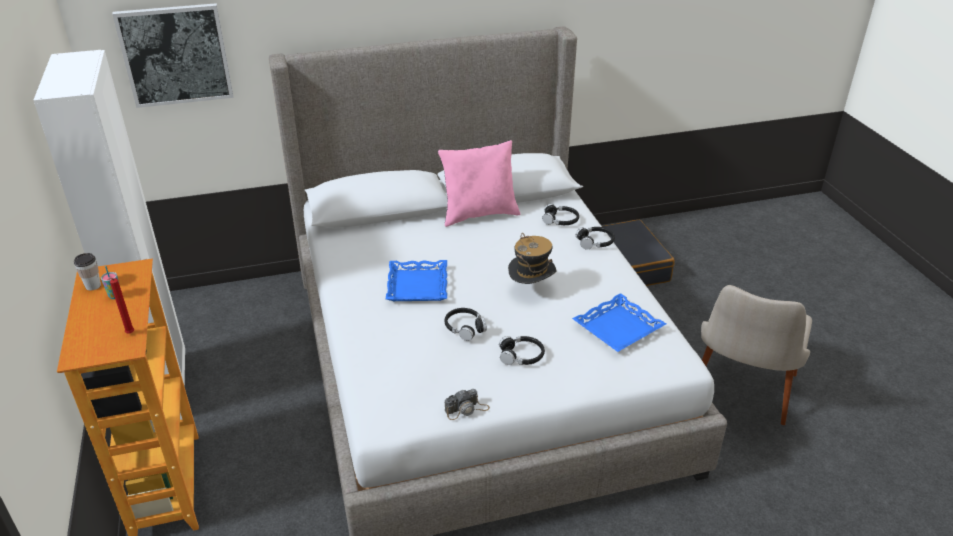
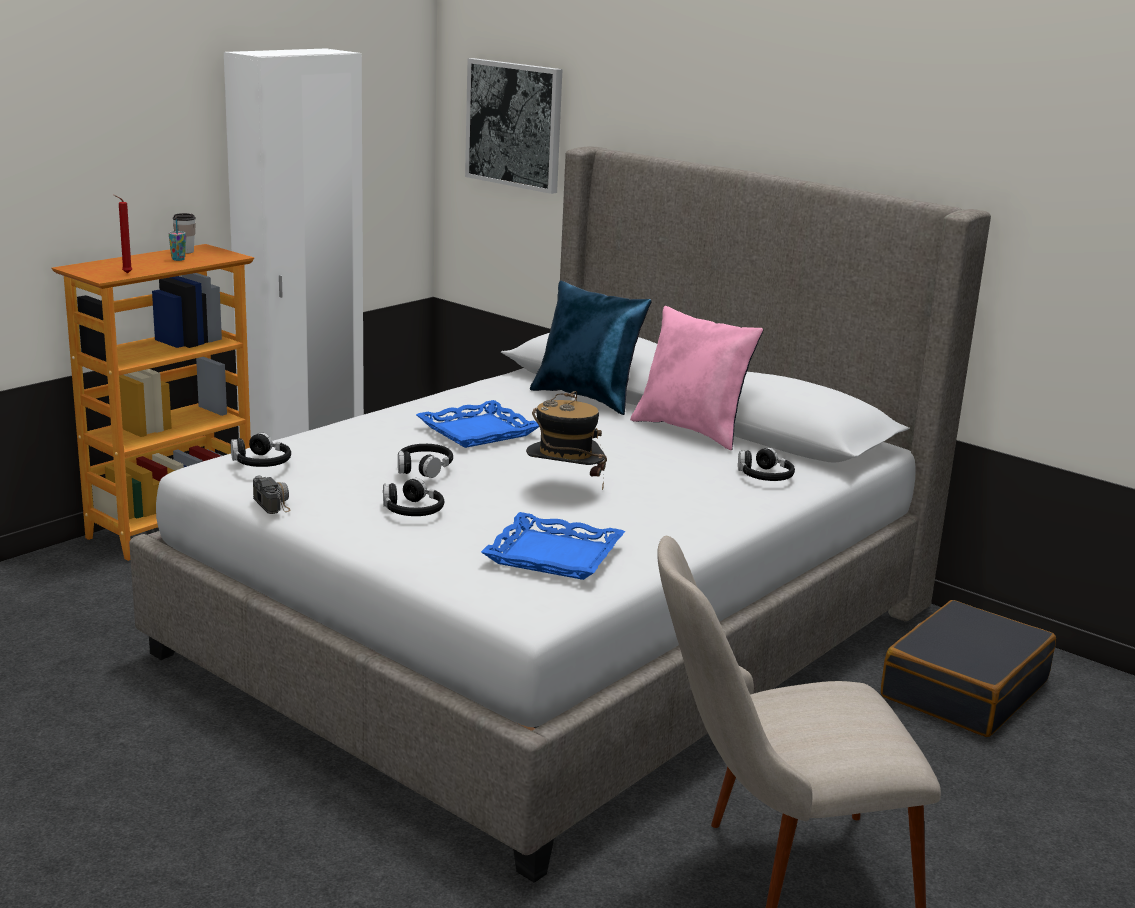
camera: 55 degrees right, 15 degrees down
(396, 226) = (588, 398): none -> blue pillow
(466, 409) = (272, 502): camera -> camera turned 150 degrees counterclockwise
(595, 242) = (748, 506): black headphones -> black headphones (261, 463)

